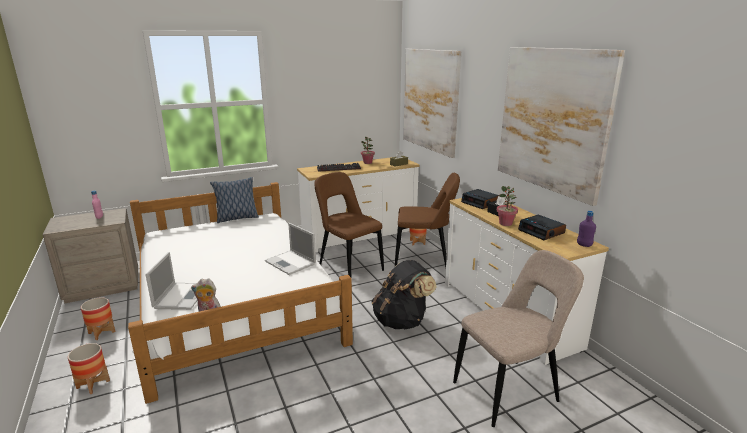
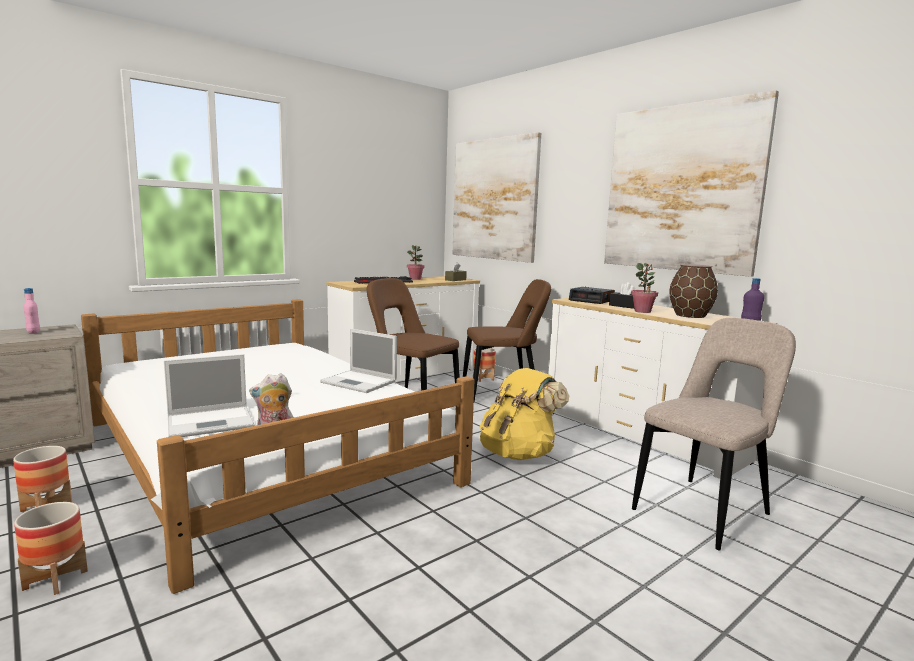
camera: 15 degrees left, 10 degrees down
(182, 296) = (212, 422): laptop -> laptop turned 75 degrees clockwise
(236, 218) = (244, 347): pillow -> none
(402, 321) = (518, 453): black backpack -> yellow backpack
(541, 232) = (691, 315): alarm clock -> brown vase

